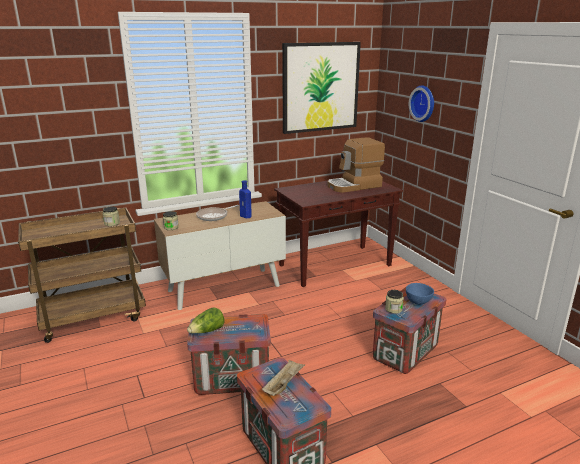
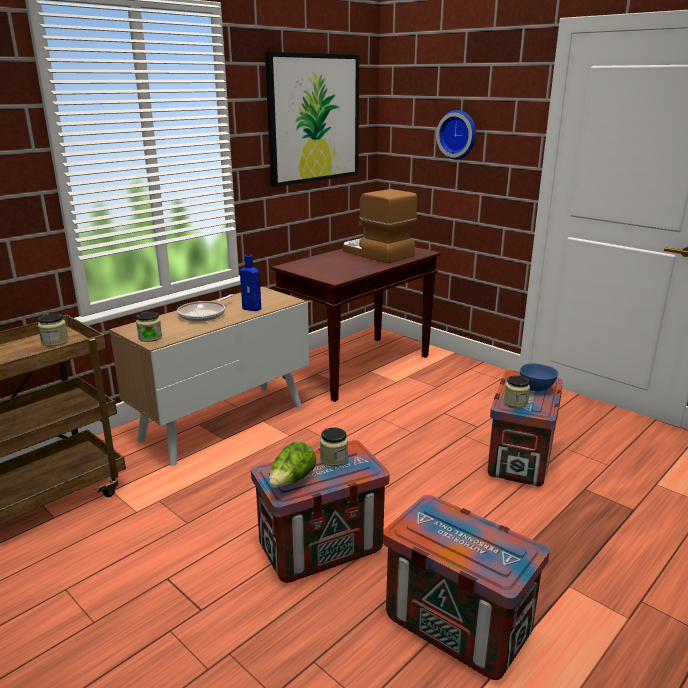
camera: 20 degrees left, 0 degrees up
(242, 323) = (334, 459): none -> jar
(283, 384) = (462, 531): beige tray -> none
(354, 186) = (376, 253): coffee machine -> coffee machine turned 90 degrees clockwise

